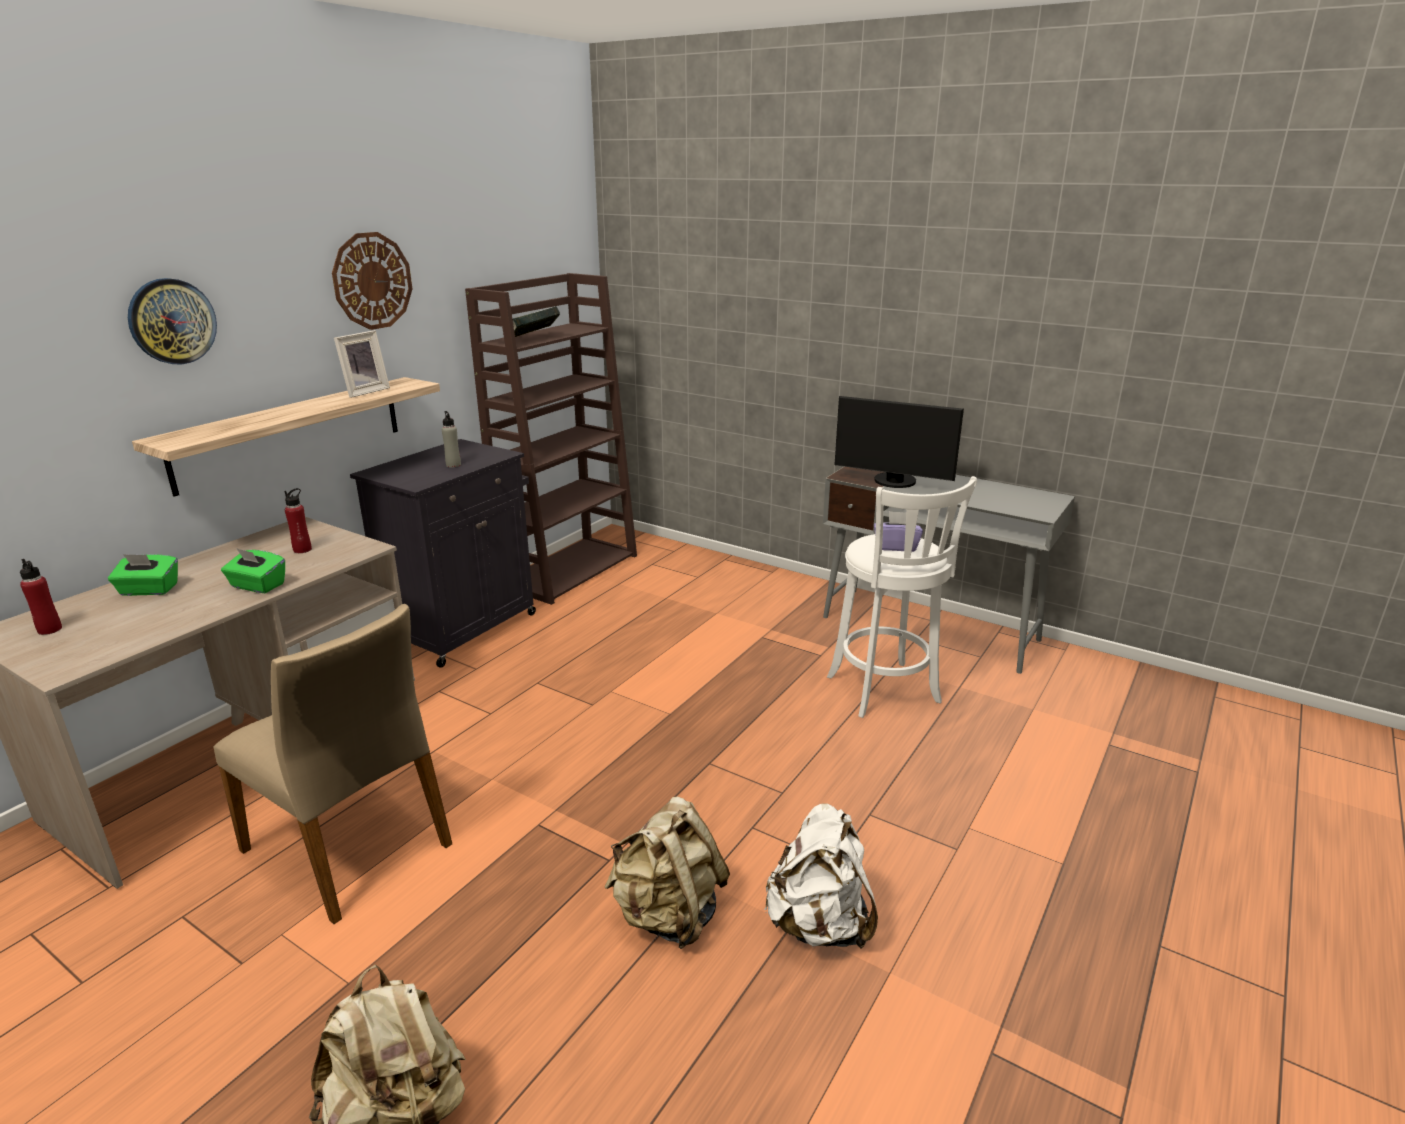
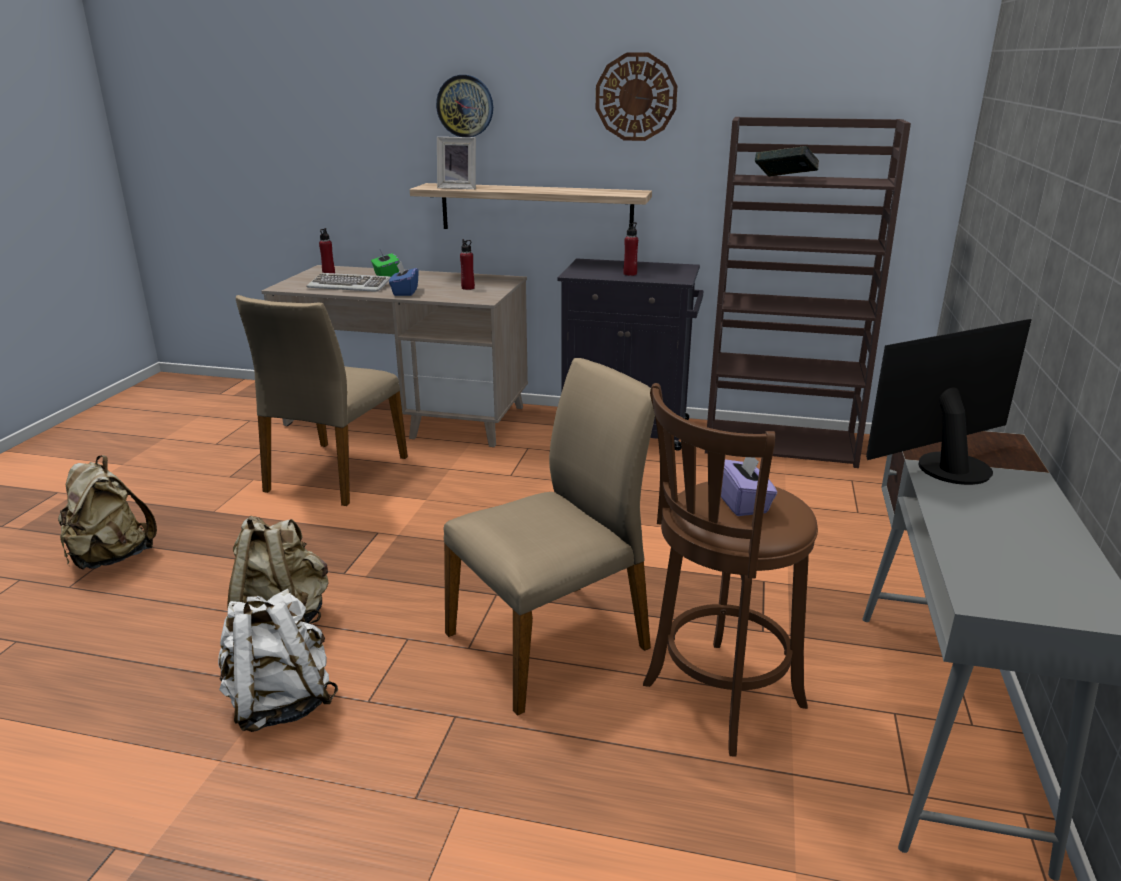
camera: 70 degrees right, 0 degrees up
(156, 618) = (350, 286): none -> keyboard
(257, 586) = (405, 292): green tissue box -> blue tissue box
(364, 391) = (591, 190): picture frame -> picture frame (458, 188)
(453, 465) = (630, 274): grey bottle -> red bottle
(792, 747) = (550, 641): none -> beige chair
(885, 692) = (717, 699): white stool -> brown stool
(894, 482) = (947, 466): monitor -> monitor turned 60 degrees clockwise

